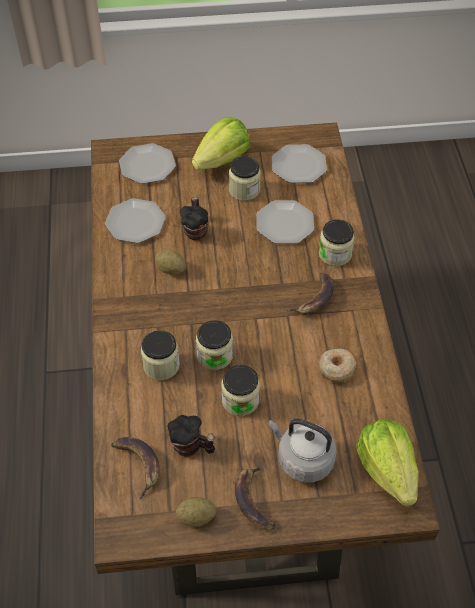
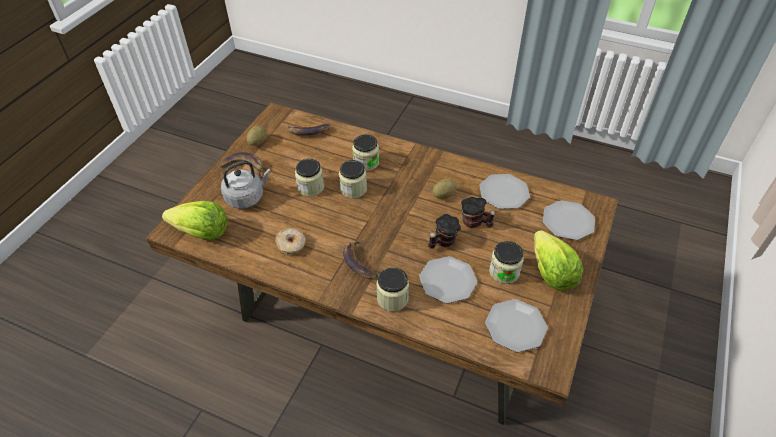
camera: 120 degrees right, 5 degrees down
(191, 447) = (299, 155): mug -> mug (442, 242)

